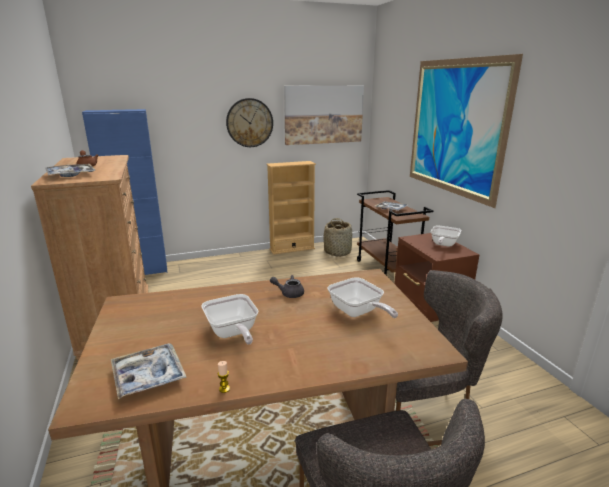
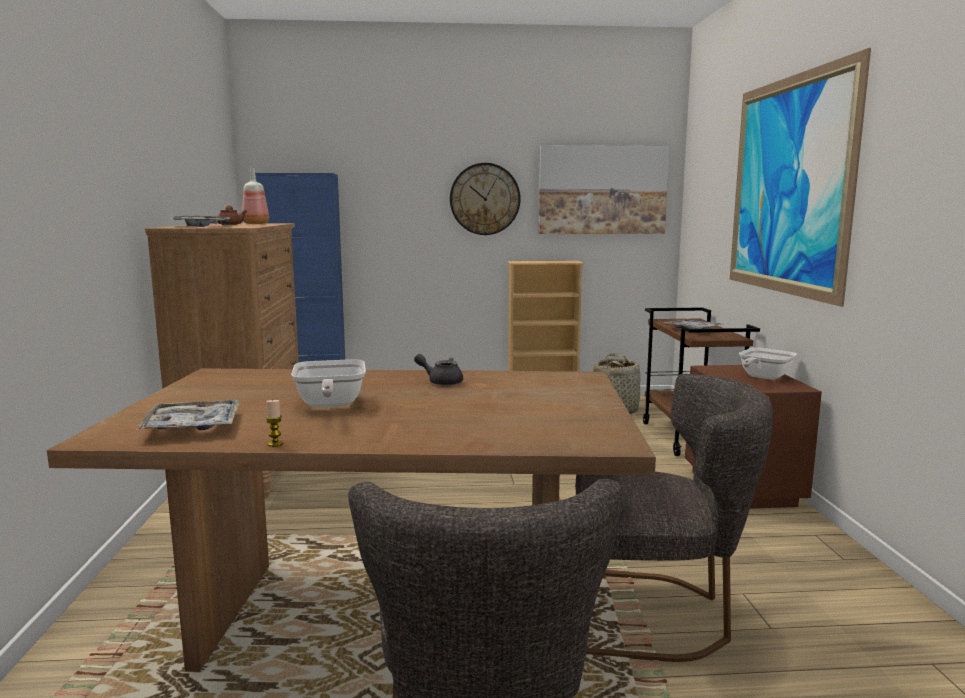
camera: 15 degrees right, 10 degrees down
(103, 161) = (256, 224): none -> bottle
(358, 313) = (525, 404): frying pan -> none

